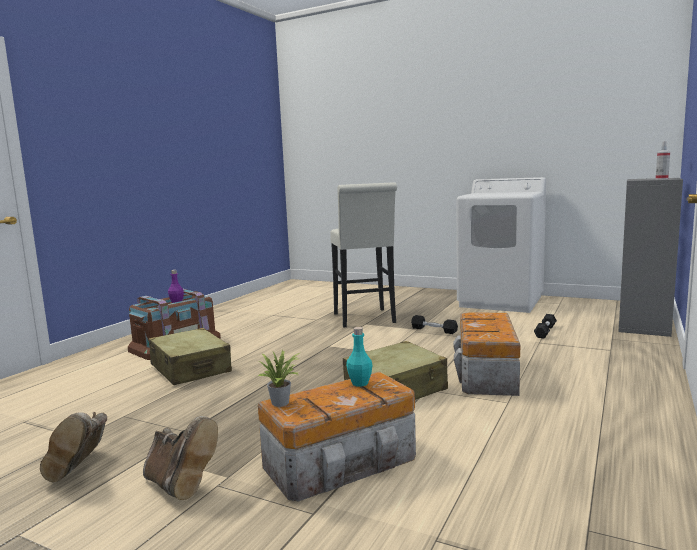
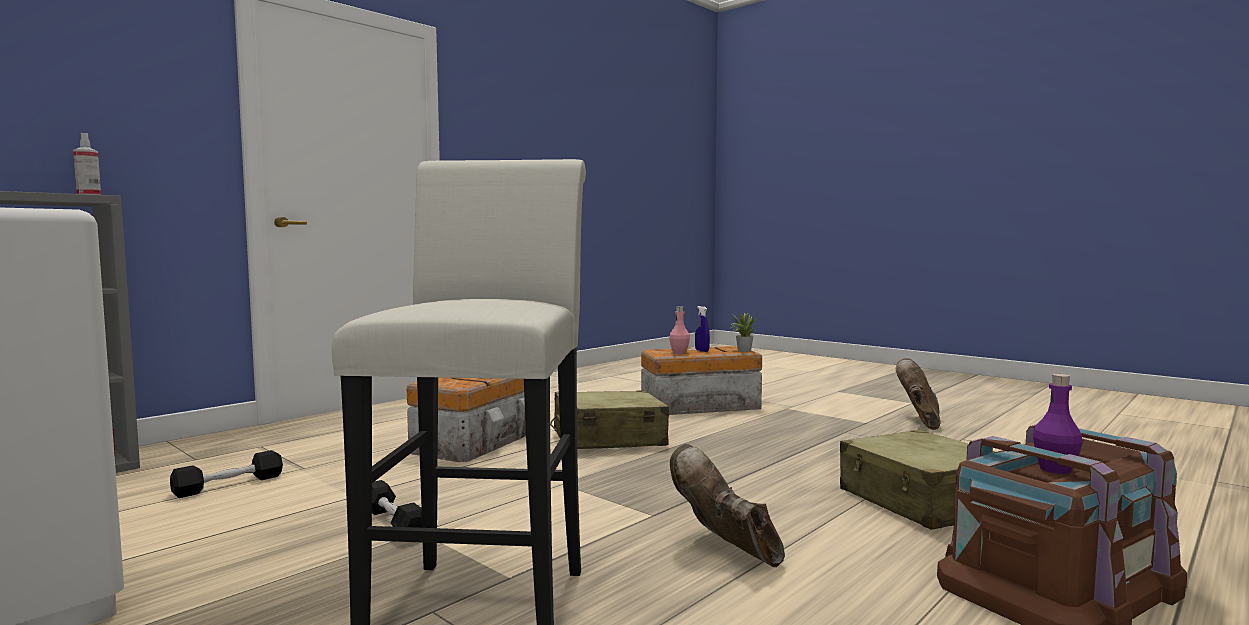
camera: 165 degrees left, 5 degrees down
(180, 486) = (821, 408): brown boot -> brown boot (726, 550)
(335, 394) = (702, 351): none -> blue spray bottle
(360, 383) = (679, 353): turquoise bottle -> pink bottle

